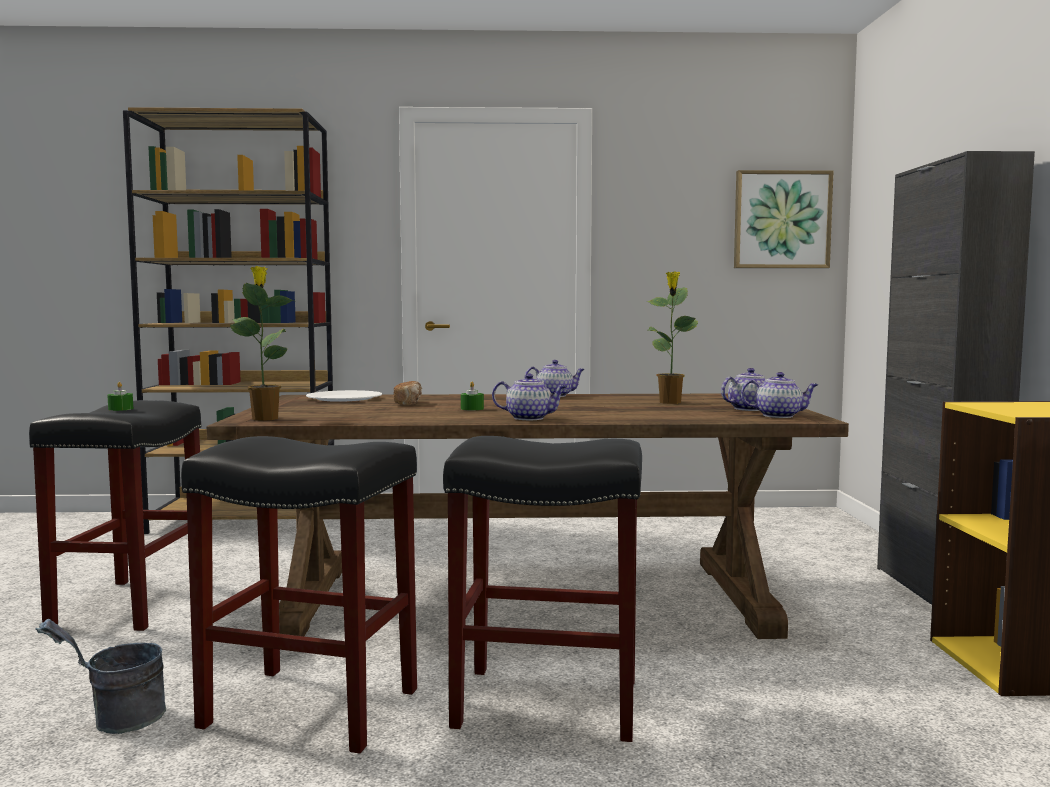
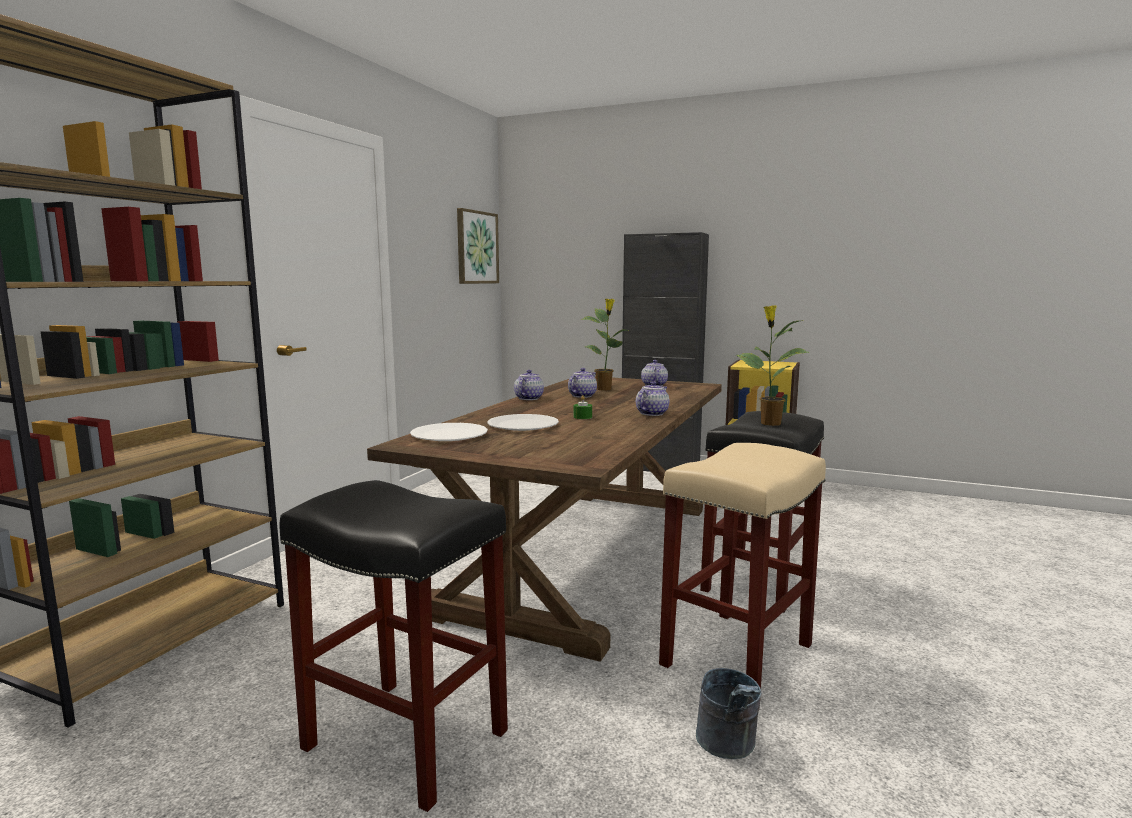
camera: 65 degrees left, 5 degrees up
(120, 409) = (391, 503): green candle -> none
(264, 418) = (573, 460): potted plant -> potted plant (769, 423)
(308, 708) = (737, 656): black stool -> beige stool
(408, 403) = (523, 425): bread -> white plate
(779, 416) = (687, 386): teapot -> teapot (582, 396)

